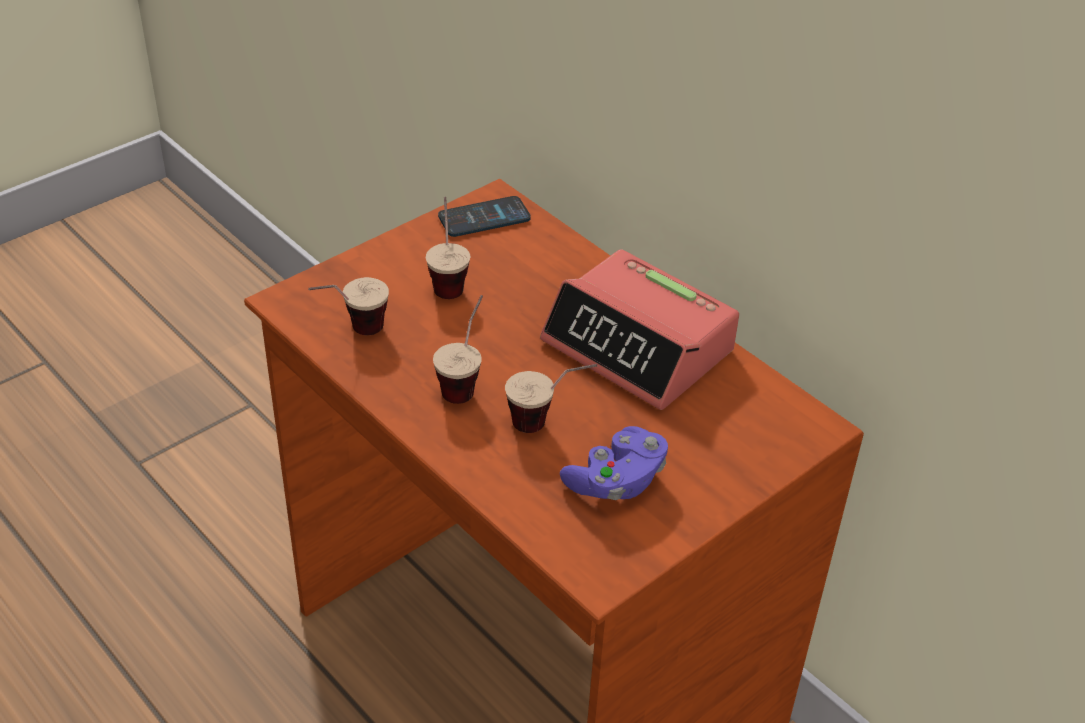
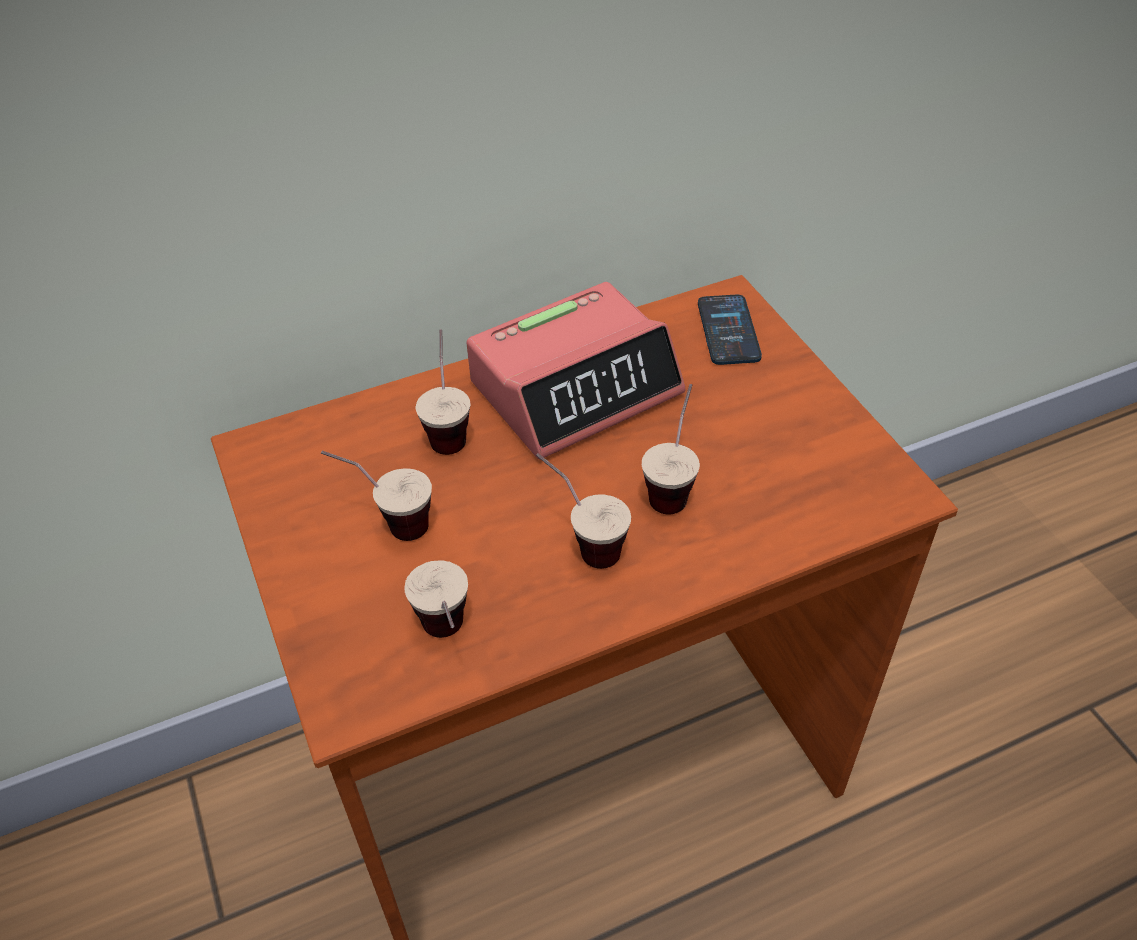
camera: 70 degrees left, 5 degrees up
(484, 218) = (285, 465): phone -> phone (728, 331)
(558, 286) = (448, 427): none -> cup
(616, 481) = (774, 451): purple game controller -> none

